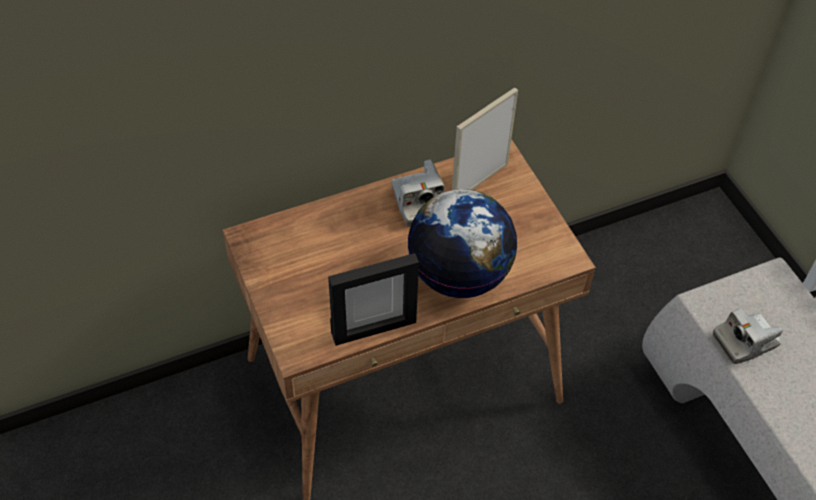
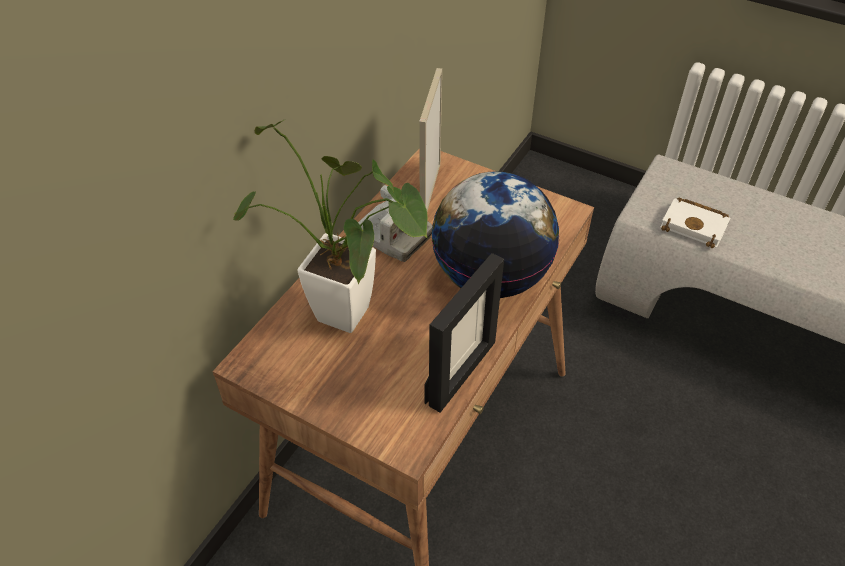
camera: 35 degrees left, 5 degrees down
(338, 248) = (354, 319): none -> potted plant
(745, 341) = (696, 226): camera -> white book

